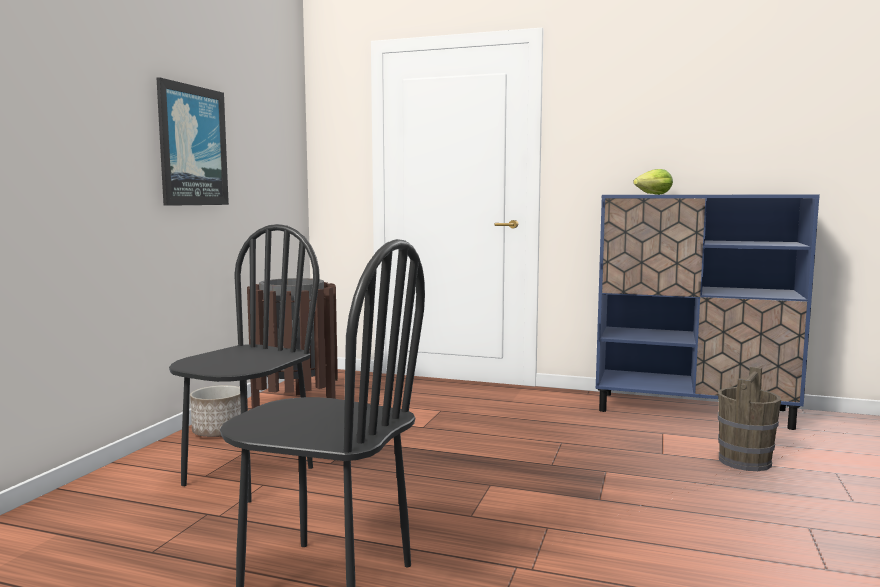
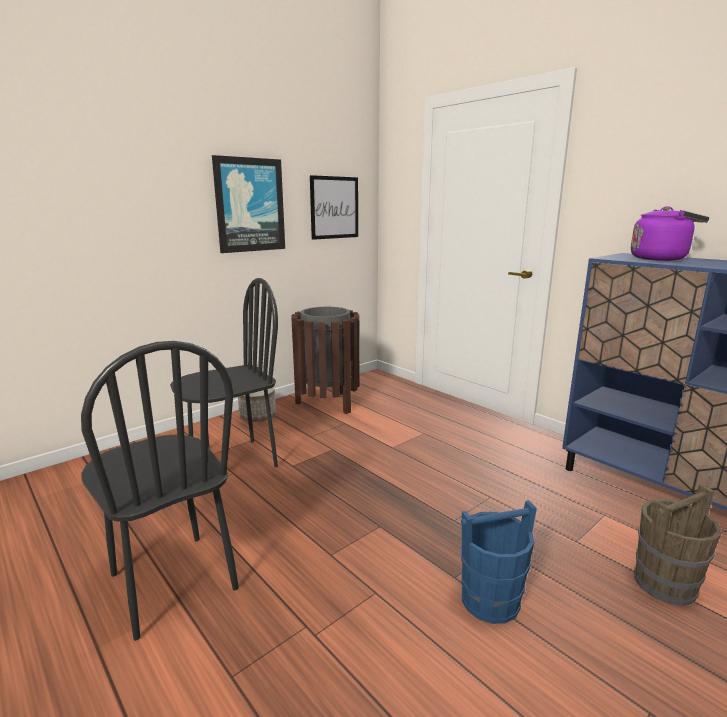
camera: 30 degrees right, 10 degrees up
(270, 158) = (334, 207): none -> picture
(644, 504) = (490, 600): none -> blue bucket
(653, 194) = (661, 259): lettuce -> purple kettle

